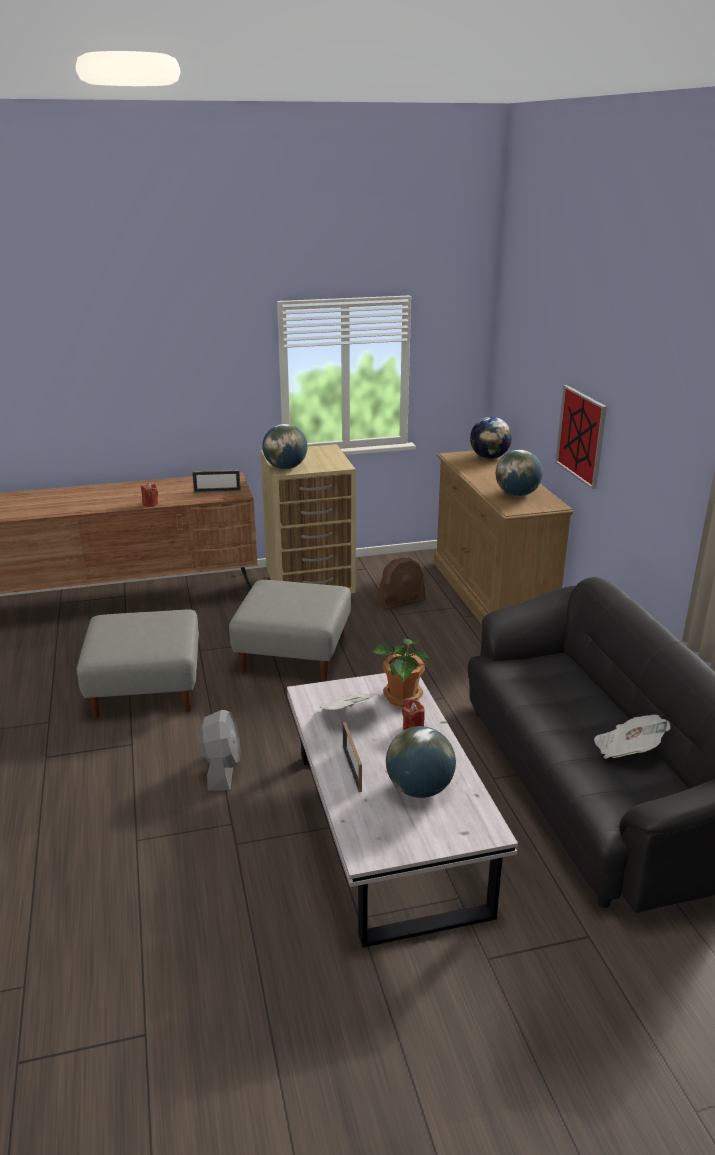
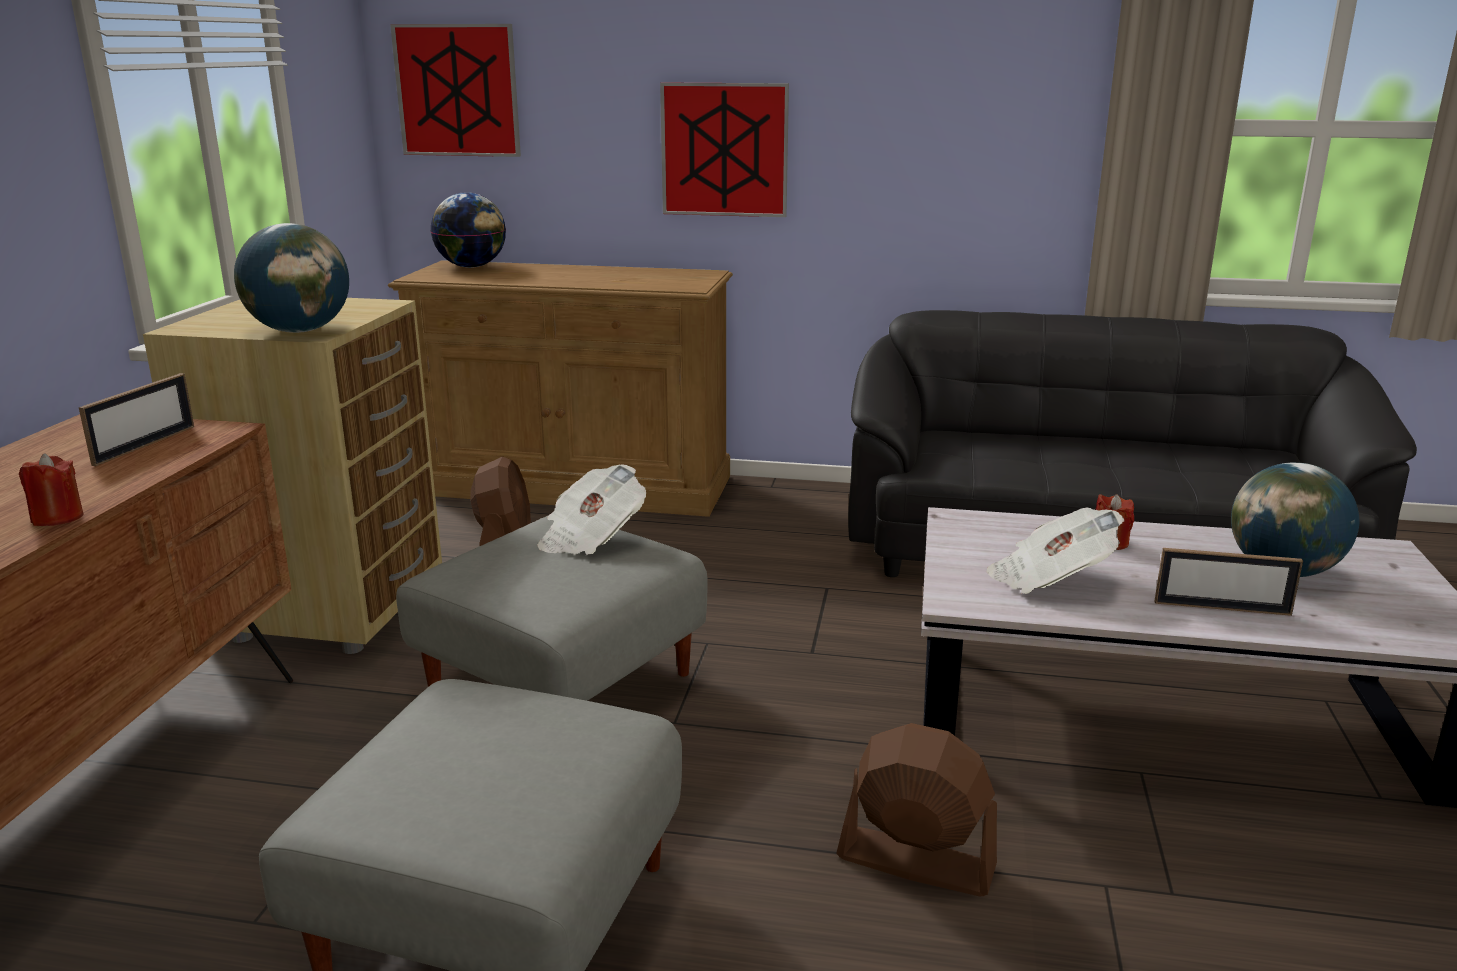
camera: 65 degrees left, 5 degrees down
(222, 769) = (915, 861): grey fan -> brown fan
(401, 698) = (1016, 533): potted plant -> none
(511, 361) = (457, 90): none -> picture
(517, 494) = (638, 278): globe -> none
(627, 750) = (1176, 455): newspaper -> newspaper (591, 538)

